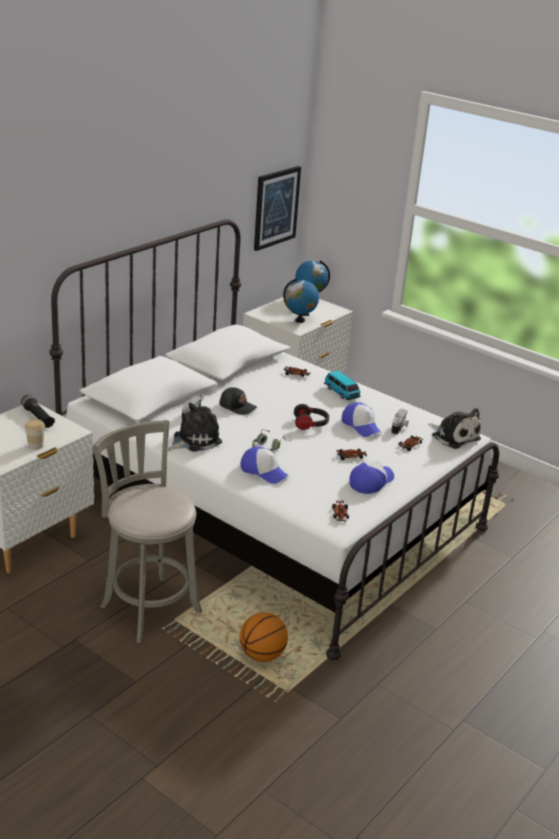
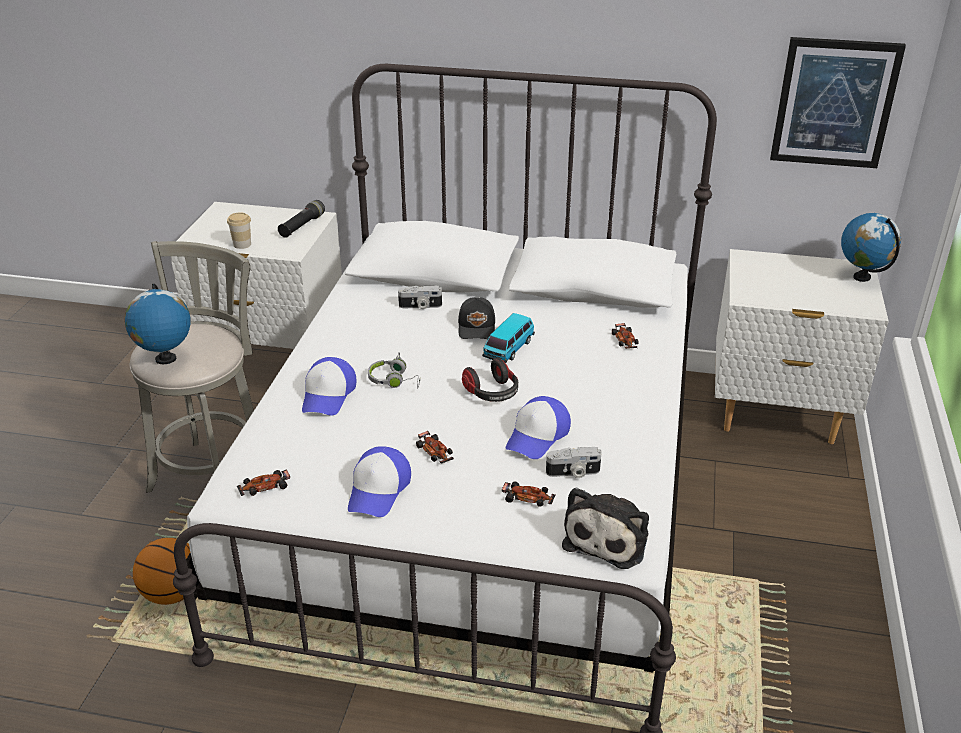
camera: 65 degrees right, 5 degrees up
(194, 440) = (360, 326): plush toy -> none
(299, 320) = (777, 290): globe -> globe (165, 359)
(341, 393) = (618, 391): toy car -> toy car (508, 349)
(371, 481) = (379, 490): cap -> cap turned 90 degrees clockwise

